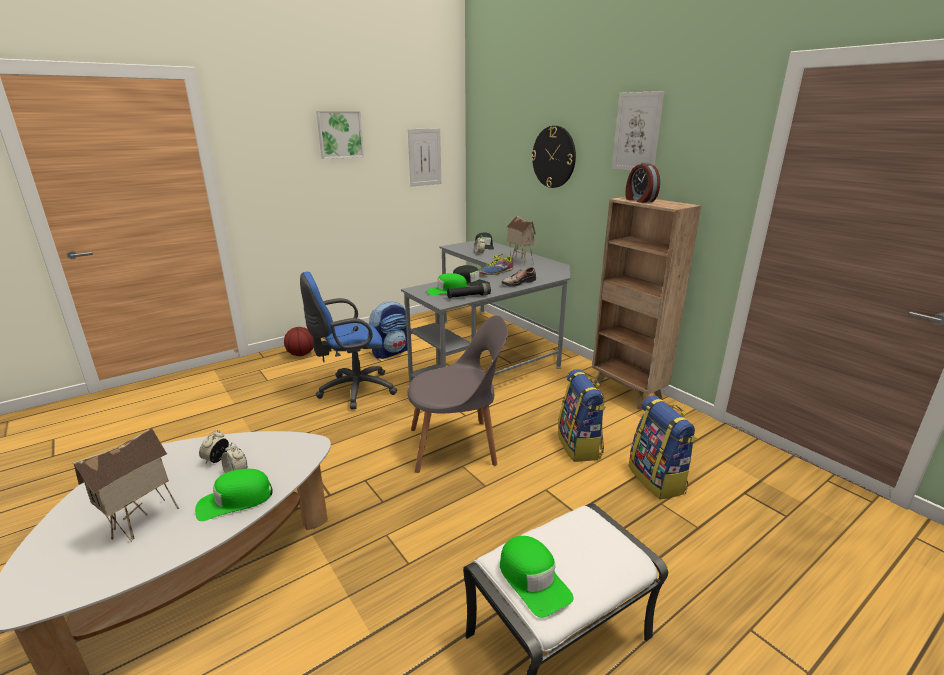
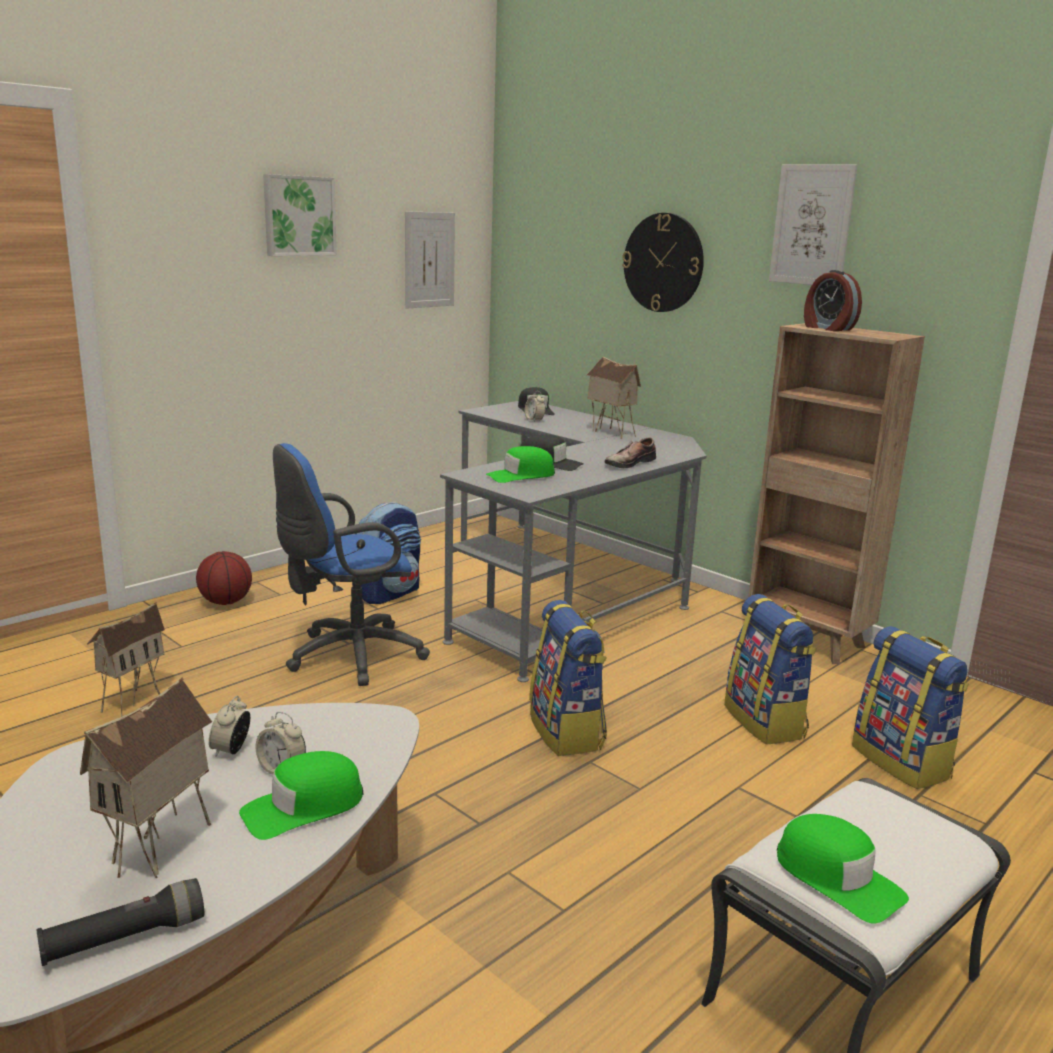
camera: 10 degrees left, 5 degrees down
(228, 411) = (132, 700): none -> toy house
(457, 445) = (567, 732): grey chair -> backpack
(468, 296) = (563, 484): black flashlight -> black flashlight (124, 938)
(496, 272) = (583, 448): shoe -> none

